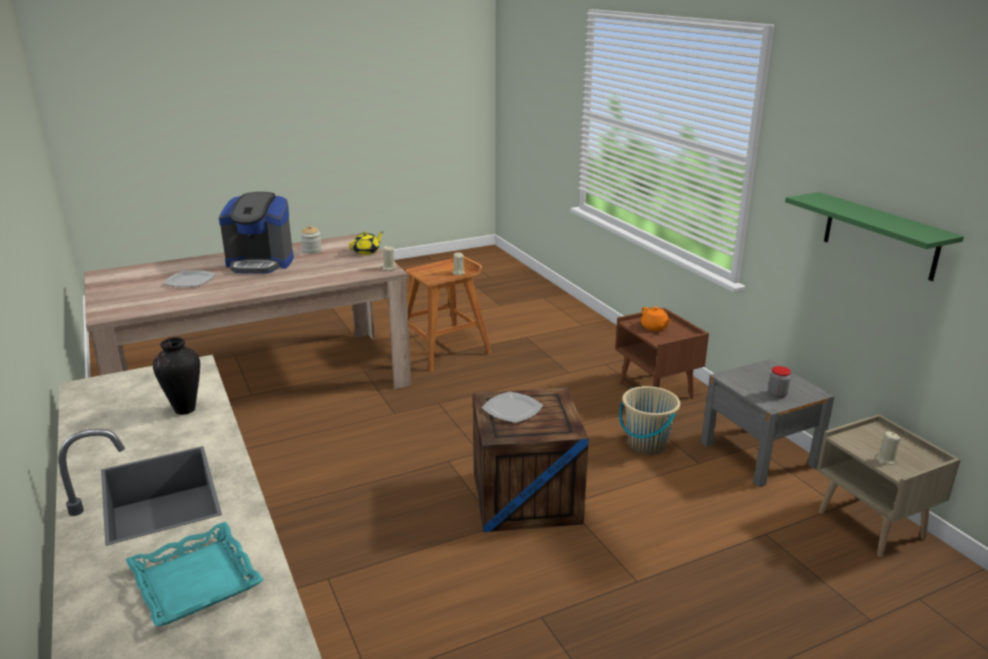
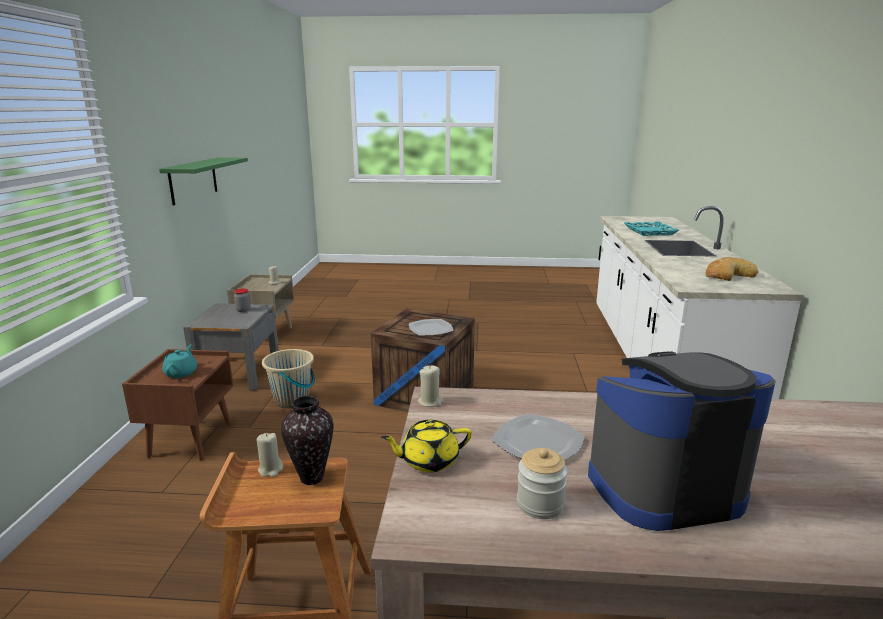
camera: 150 degrees left, 5 degrees down
(126, 404) = (728, 275): none -> bread
(184, 410) = (682, 267): vase -> vase (313, 478)
(190, 281) = (798, 466): plate -> plate (536, 442)
(260, 263) = (662, 486): coffee machine -> coffee machine turned 45 degrees counterclockwise
(654, 327) = (181, 373): orange teapot -> turquoise teapot

